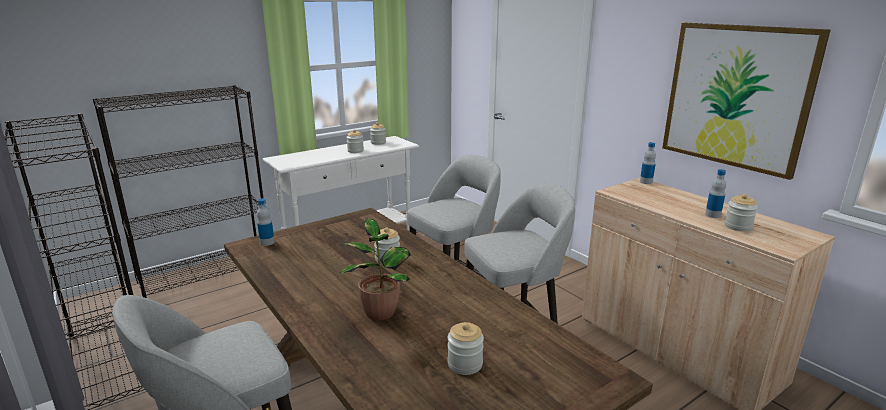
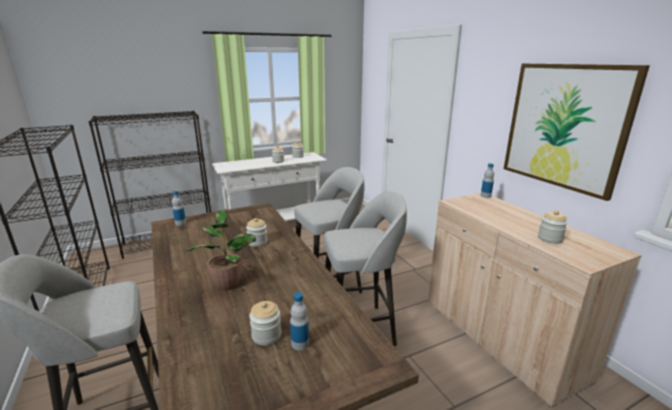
camera: 10 degrees right, 0 degrees up
(712, 215) = (531, 227): bottle -> bottle (300, 344)

